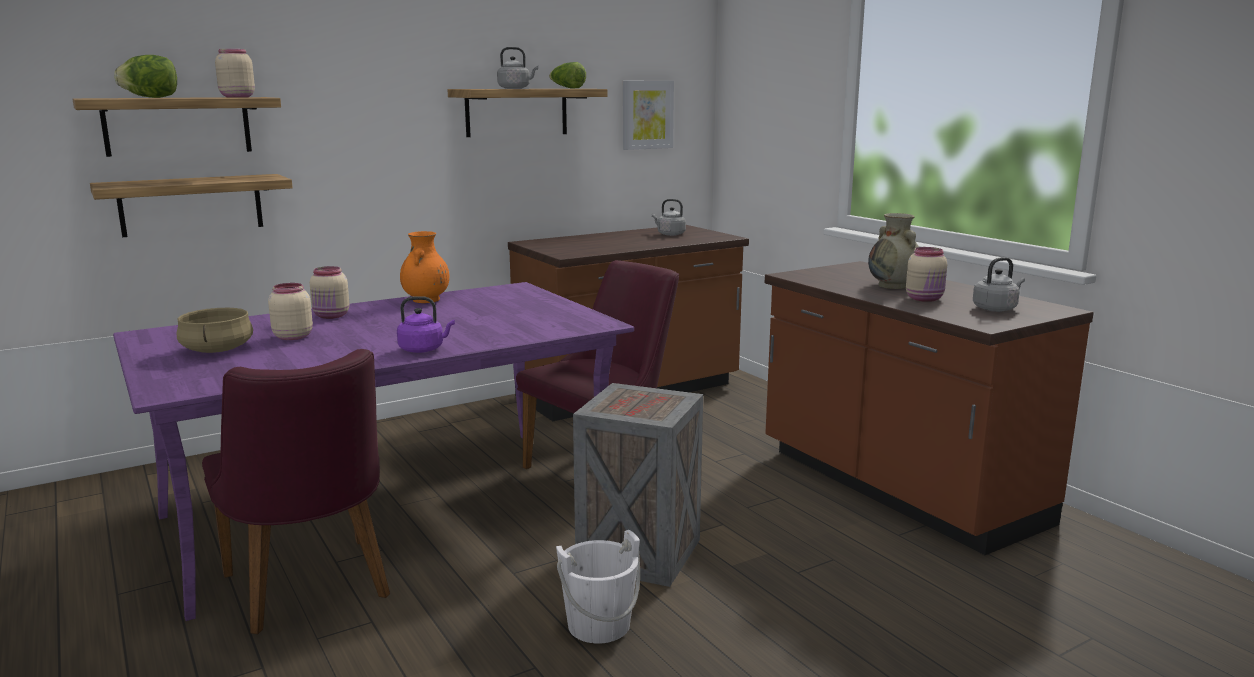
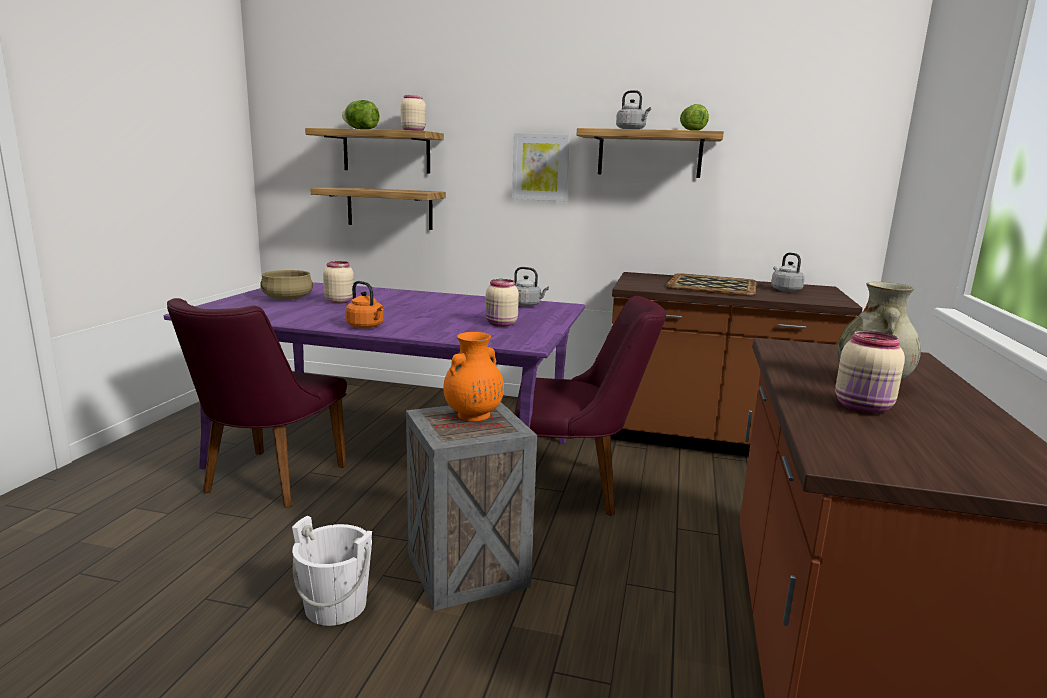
camera: 45 degrees right, 0 degrees up
(331, 316) = (397, 296): beige jar -> beige jar (501, 324)
(423, 349) = (366, 326): purple kettle -> orange kettle
(426, 300) = (478, 300): orange vase -> orange vase (472, 416)
(616, 241) = (712, 286): none -> tray
(647, 115) = (801, 164): picture -> picture (540, 167)
(996, 309) = (938, 451): grey kettle -> grey kettle (527, 305)

